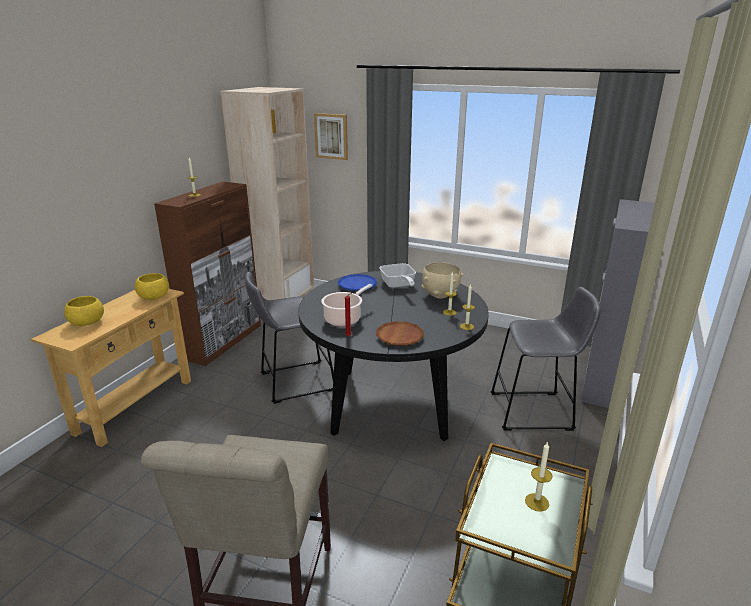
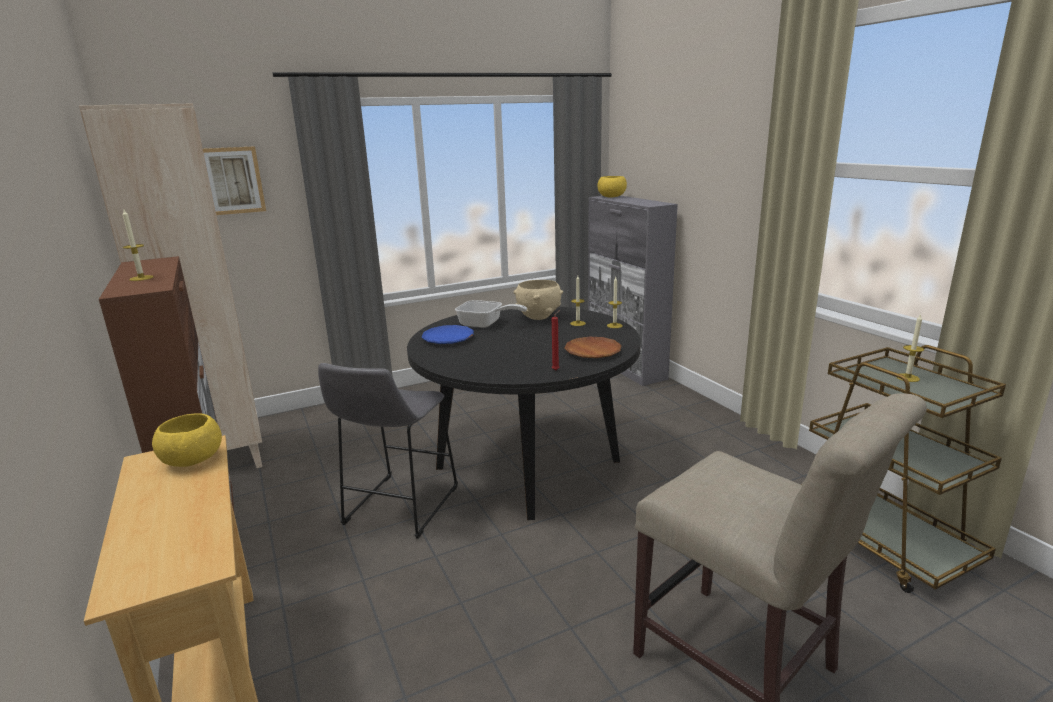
camera: 50 degrees left, 5 degrees down
(87, 323) = (153, 539): yellow bowl -> yellow bowl (612, 197)
(344, 318) = (513, 362): cooking pot -> none
(535, 411) = (632, 407): grey stool -> none

